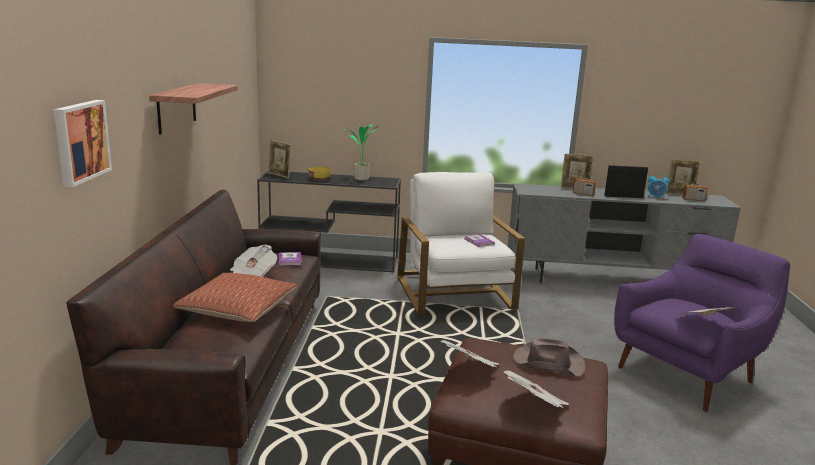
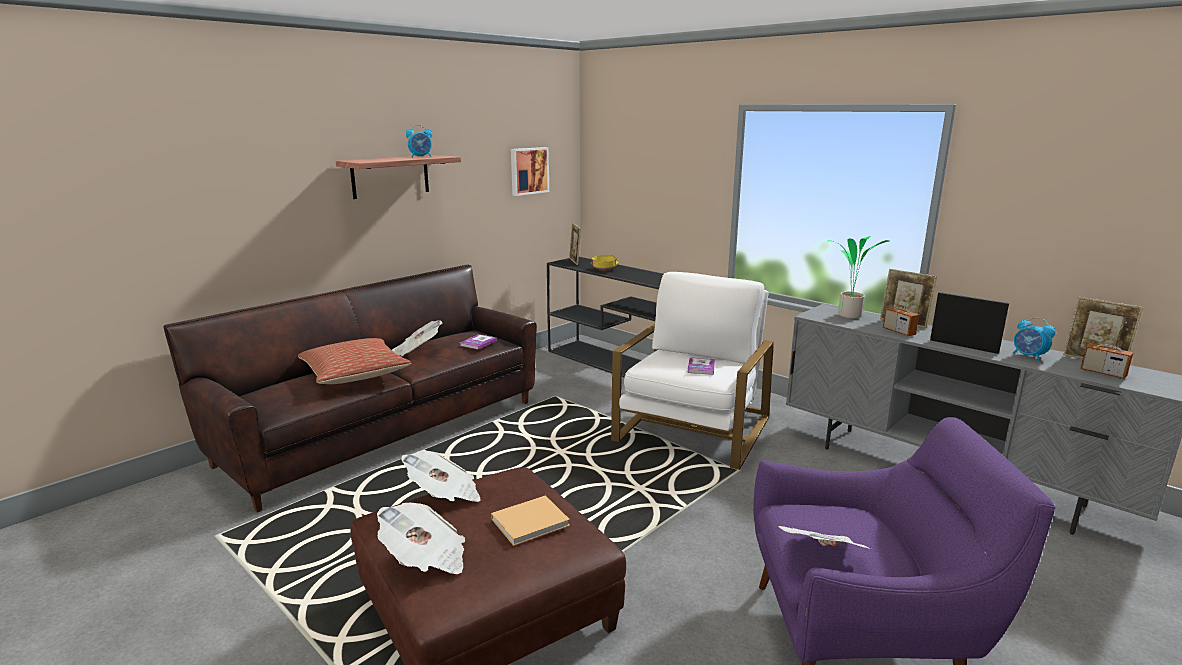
camera: 40 degrees right, 0 degrees up
(80, 141) = (209, 193): picture -> picture (528, 171)
(206, 86) = (421, 157): none -> alarm clock
(361, 179) = (647, 275): potted plant -> potted plant (848, 316)
(547, 362) = (532, 522): brown hat -> beige book

